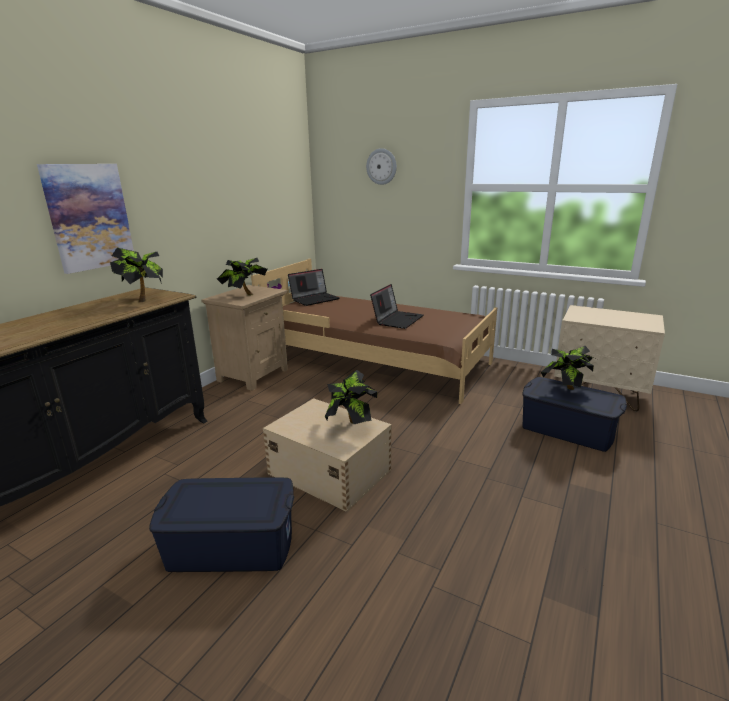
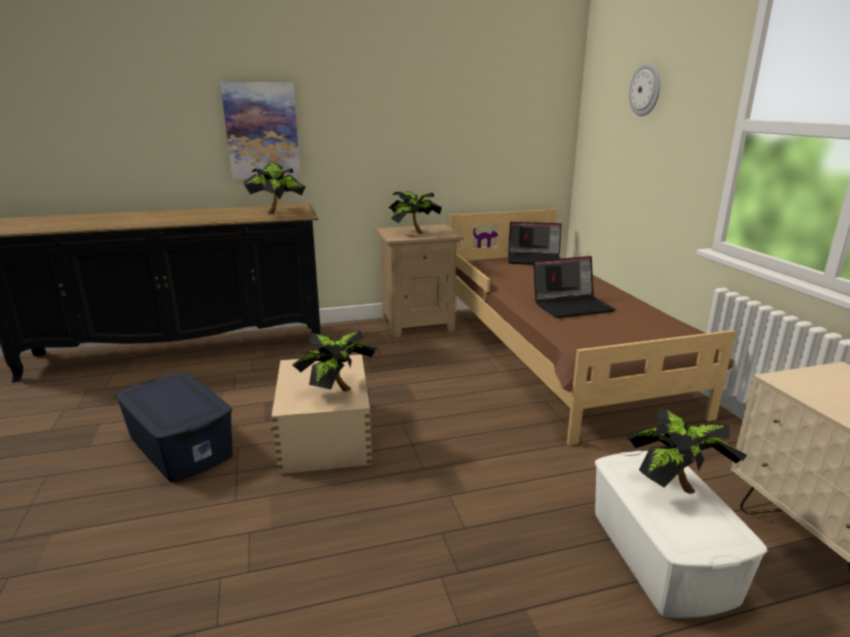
camera: 45 degrees right, 0 degrees up
(567, 430) = (660, 555): blue storage box -> white storage box

